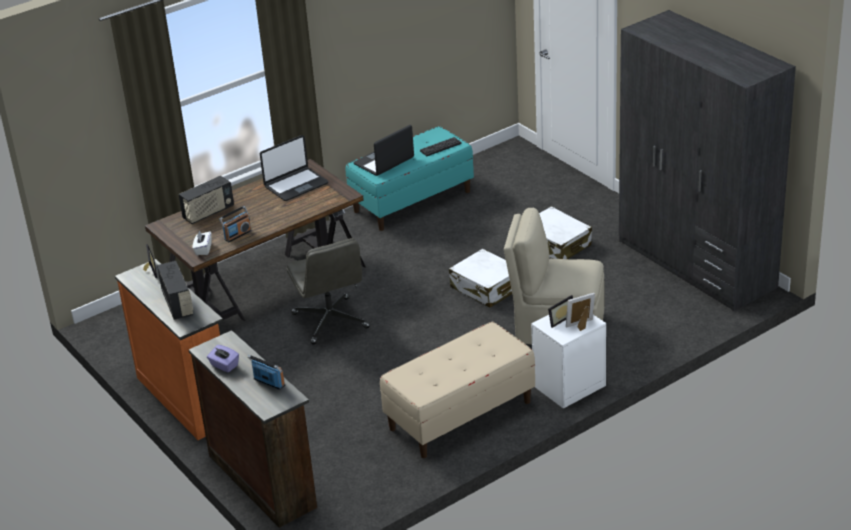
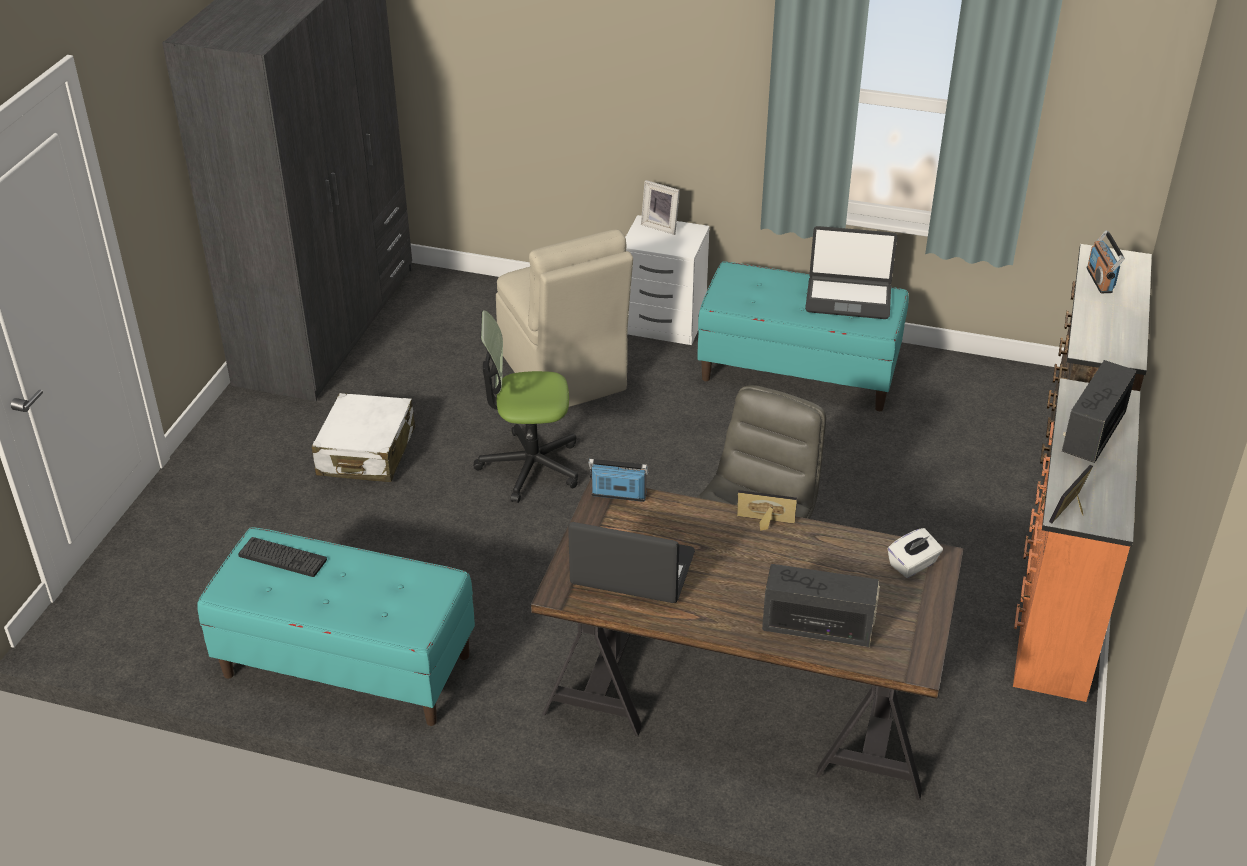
camera: 130 degrees left, 5 degrees up
(224, 366) = (1127, 325): purple tissue box -> none
(237, 235) = (836, 550): radio -> radio (619, 495)
(384, 161) = (383, 602): laptop -> laptop (848, 298)
(460, 416) = (799, 372): beige bench -> turquoise bench
(486, 288) = (530, 466): white suitcase -> office chair
(559, 318) = (663, 244): picture frame -> picture frame (764, 525)

